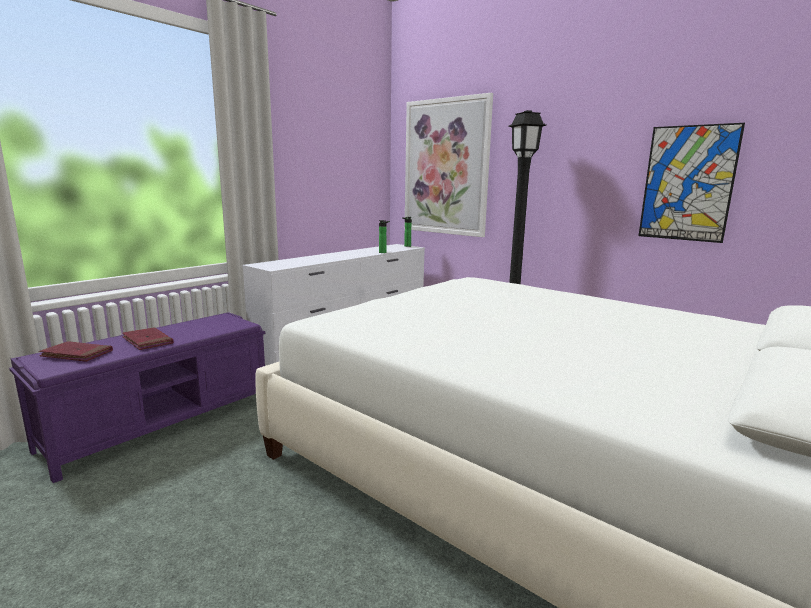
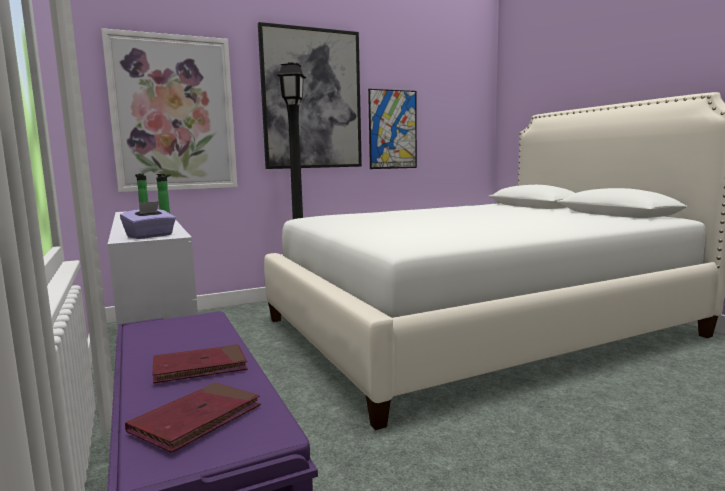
camera: 65 degrees left, 5 degrees down
(271, 265) = (150, 236): none -> purple tissue box
(572, 147) = (312, 99): none -> picture

